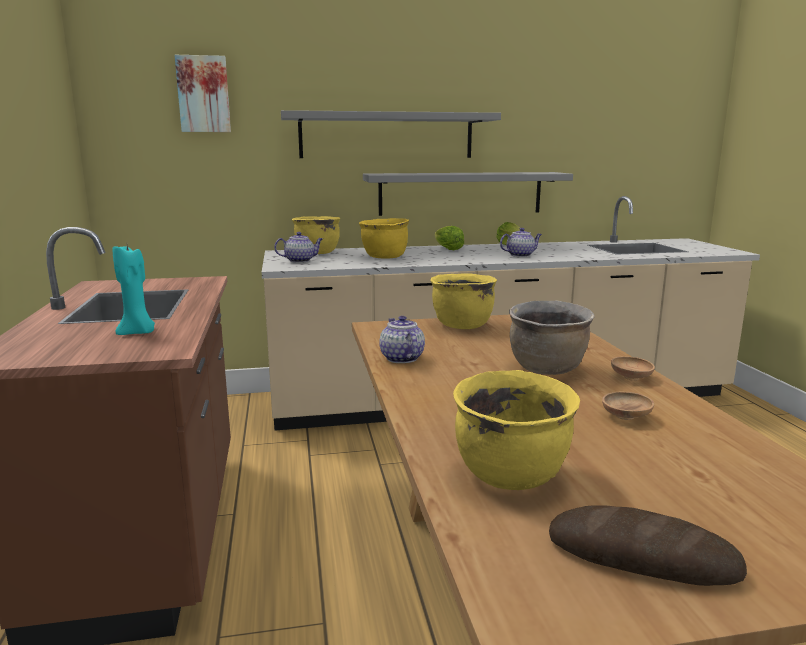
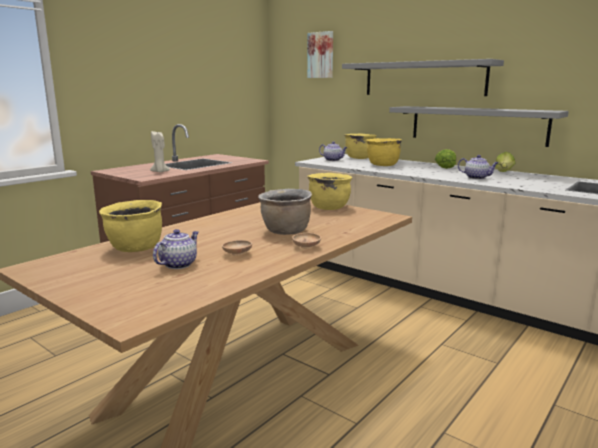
camera: 50 degrees right, 0 degrees up
(138, 333) = (160, 172): turquoise candle -> beige candle
(401, 358) = (249, 210): teapot -> teapot (178, 264)
(641, 556) = (84, 275): bread -> none

